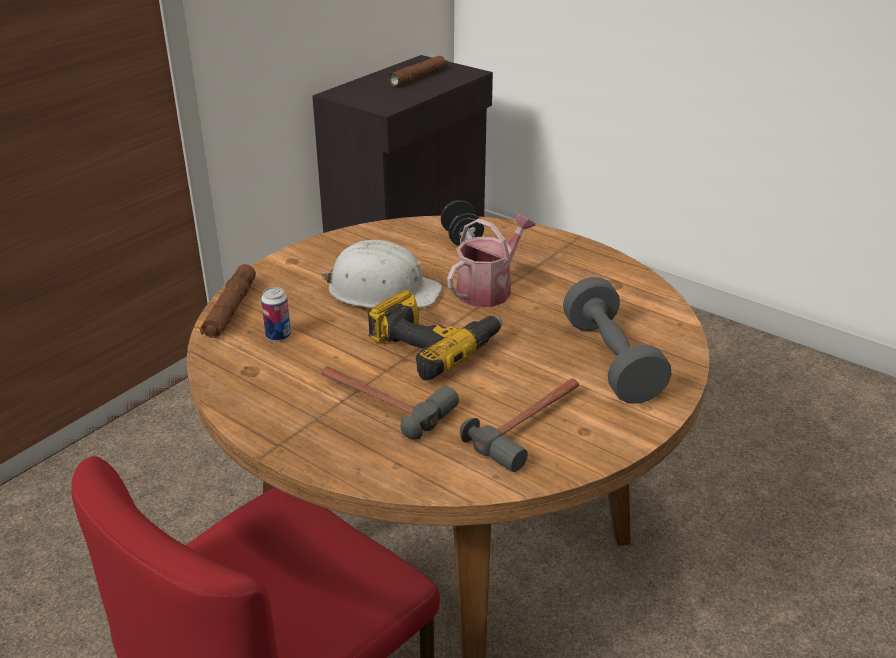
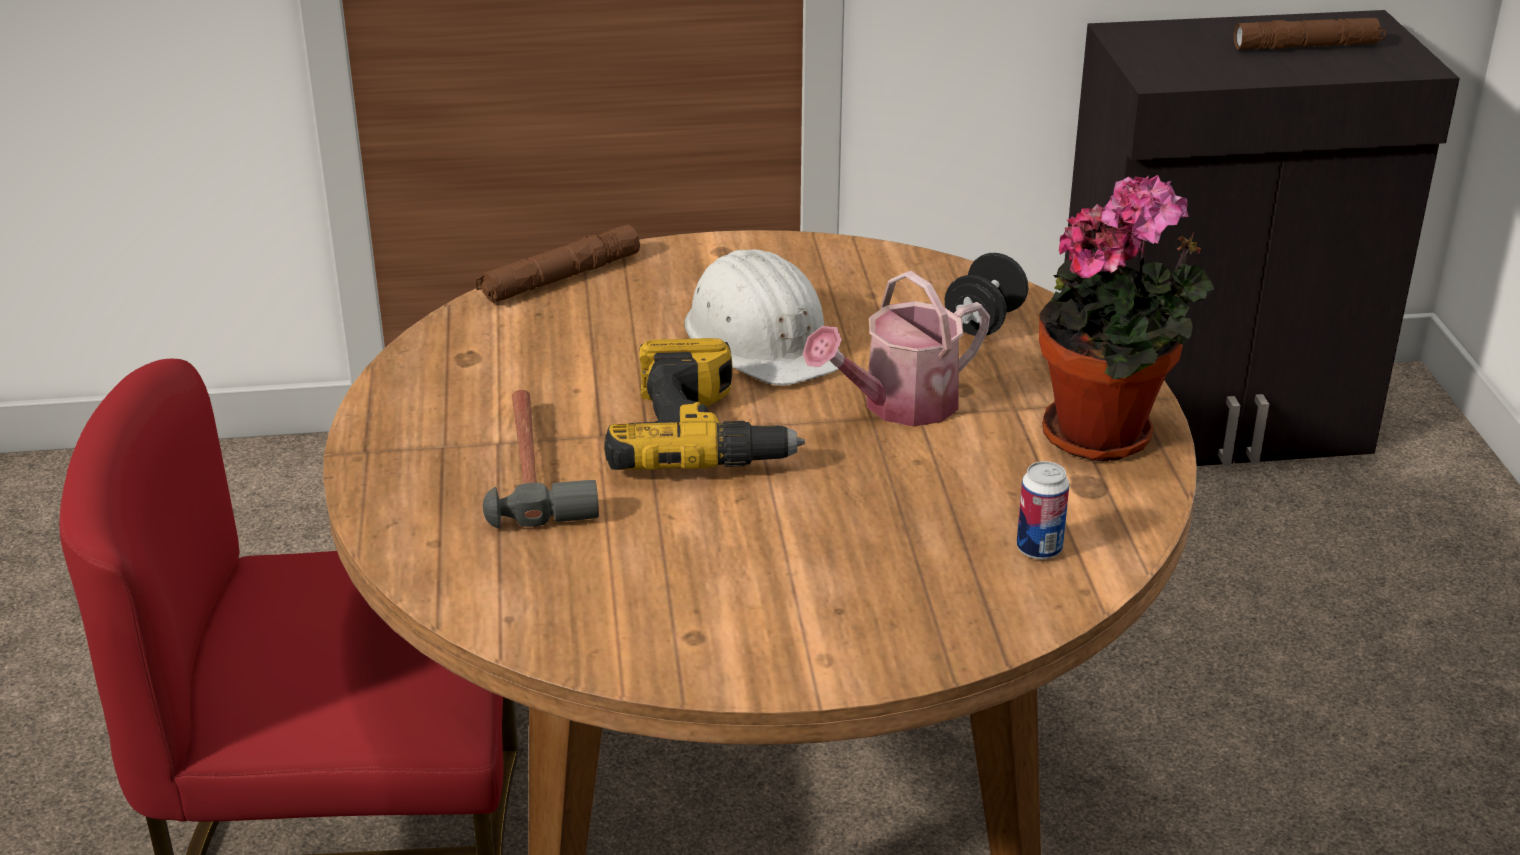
camera: 45 degrees right, 0 degrees up
(278, 336) = (557, 334): can -> can (1039, 549)
(489, 289) = (899, 405): watering can -> watering can turned 150 degrees clockwise
(531, 425) = (646, 592): hammer -> none
(584, 261) = (1108, 435): none -> potted plant
(611, 361) = (888, 580): grey dumbbell -> none

